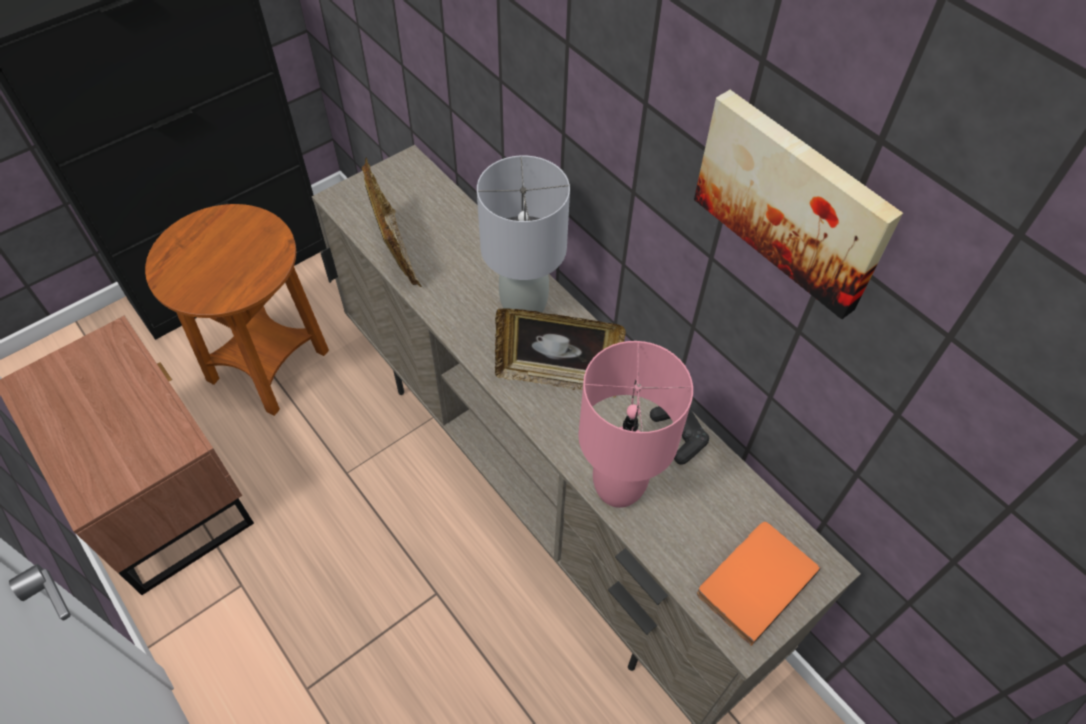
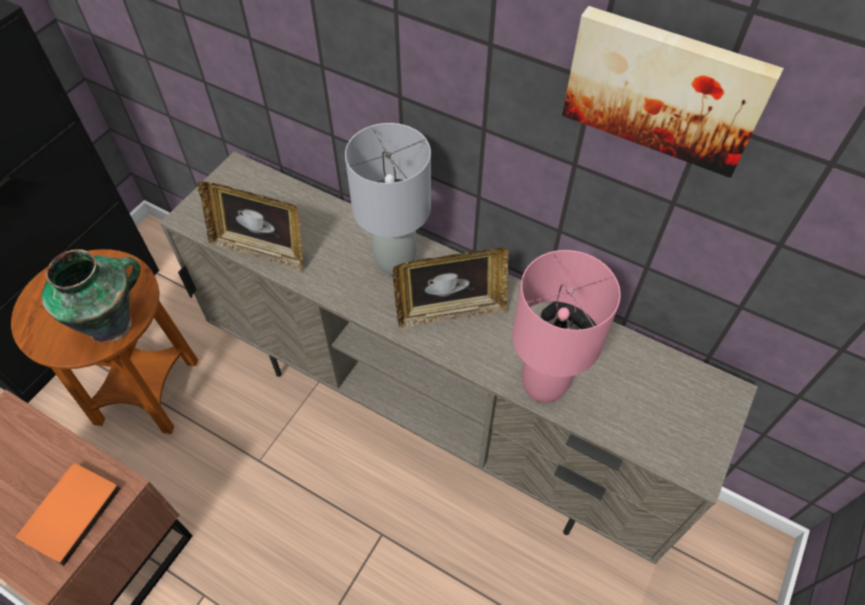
camera: 20 degrees left, 0 degrees up
(237, 283) = (113, 324): none -> vase
(395, 253) = (261, 249): picture frame -> picture frame turned 150 degrees clockwise
(753, 580) = (683, 422): orange book -> orange book (68, 512)

